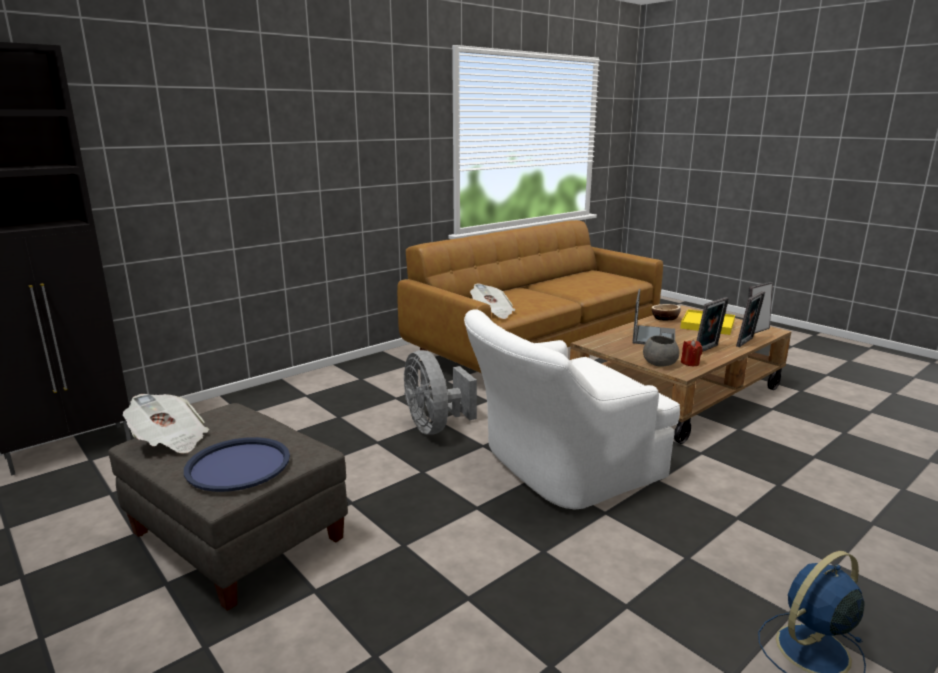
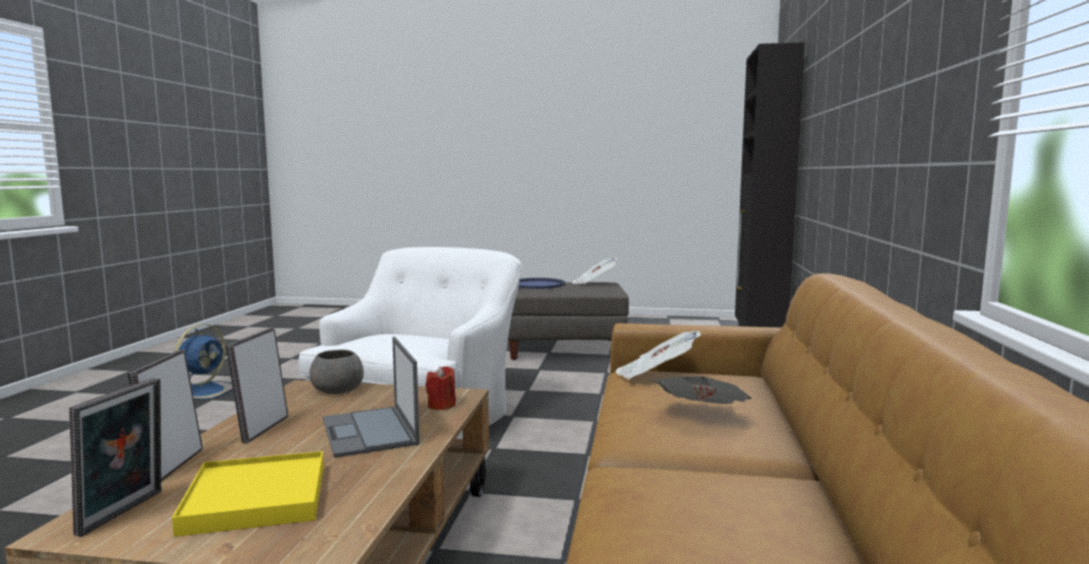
camera: 140 degrees right, 10 degrees down
(435, 427) = (582, 415): grey fan -> none
(521, 297) = (702, 416): none -> newspaper
(665, 319) = (369, 488): bowl -> none
(690, 363) = (292, 400): red candle -> red candle (441, 405)

